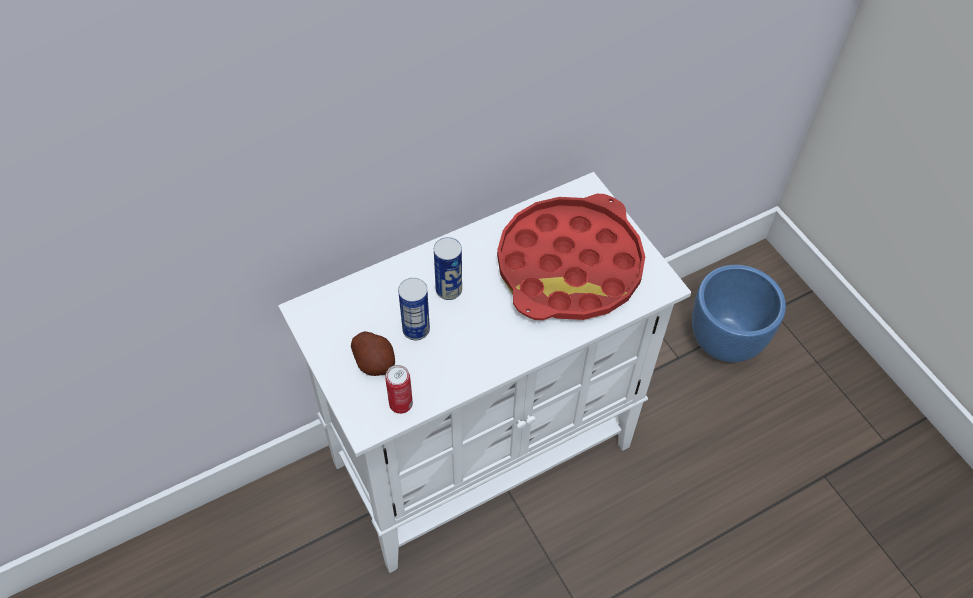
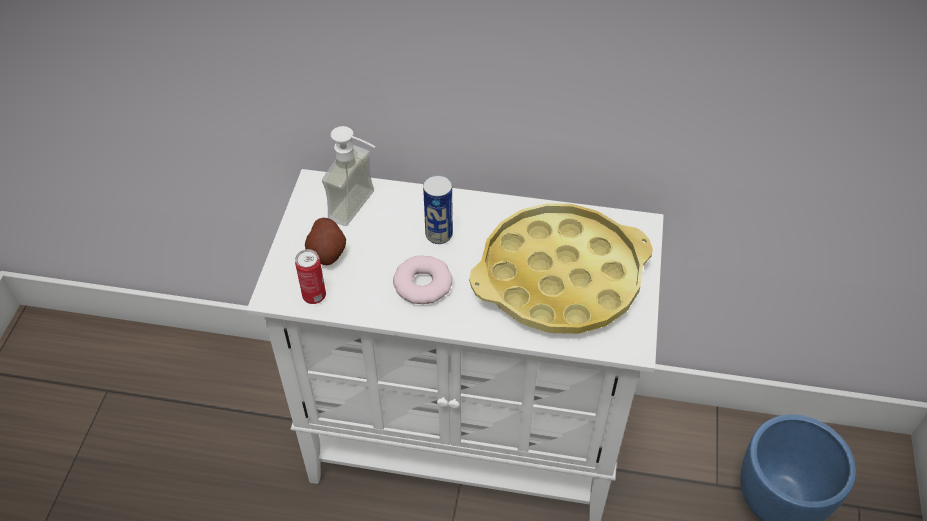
camera: 40 degrees right, 5 degrees down
(366, 308) = (361, 209): none -> soap dispenser
(416, 330) = (382, 248): can -> none
(475, 338) = (422, 284): none -> donut
(569, 266) = (560, 277): red tray -> yellow tray

